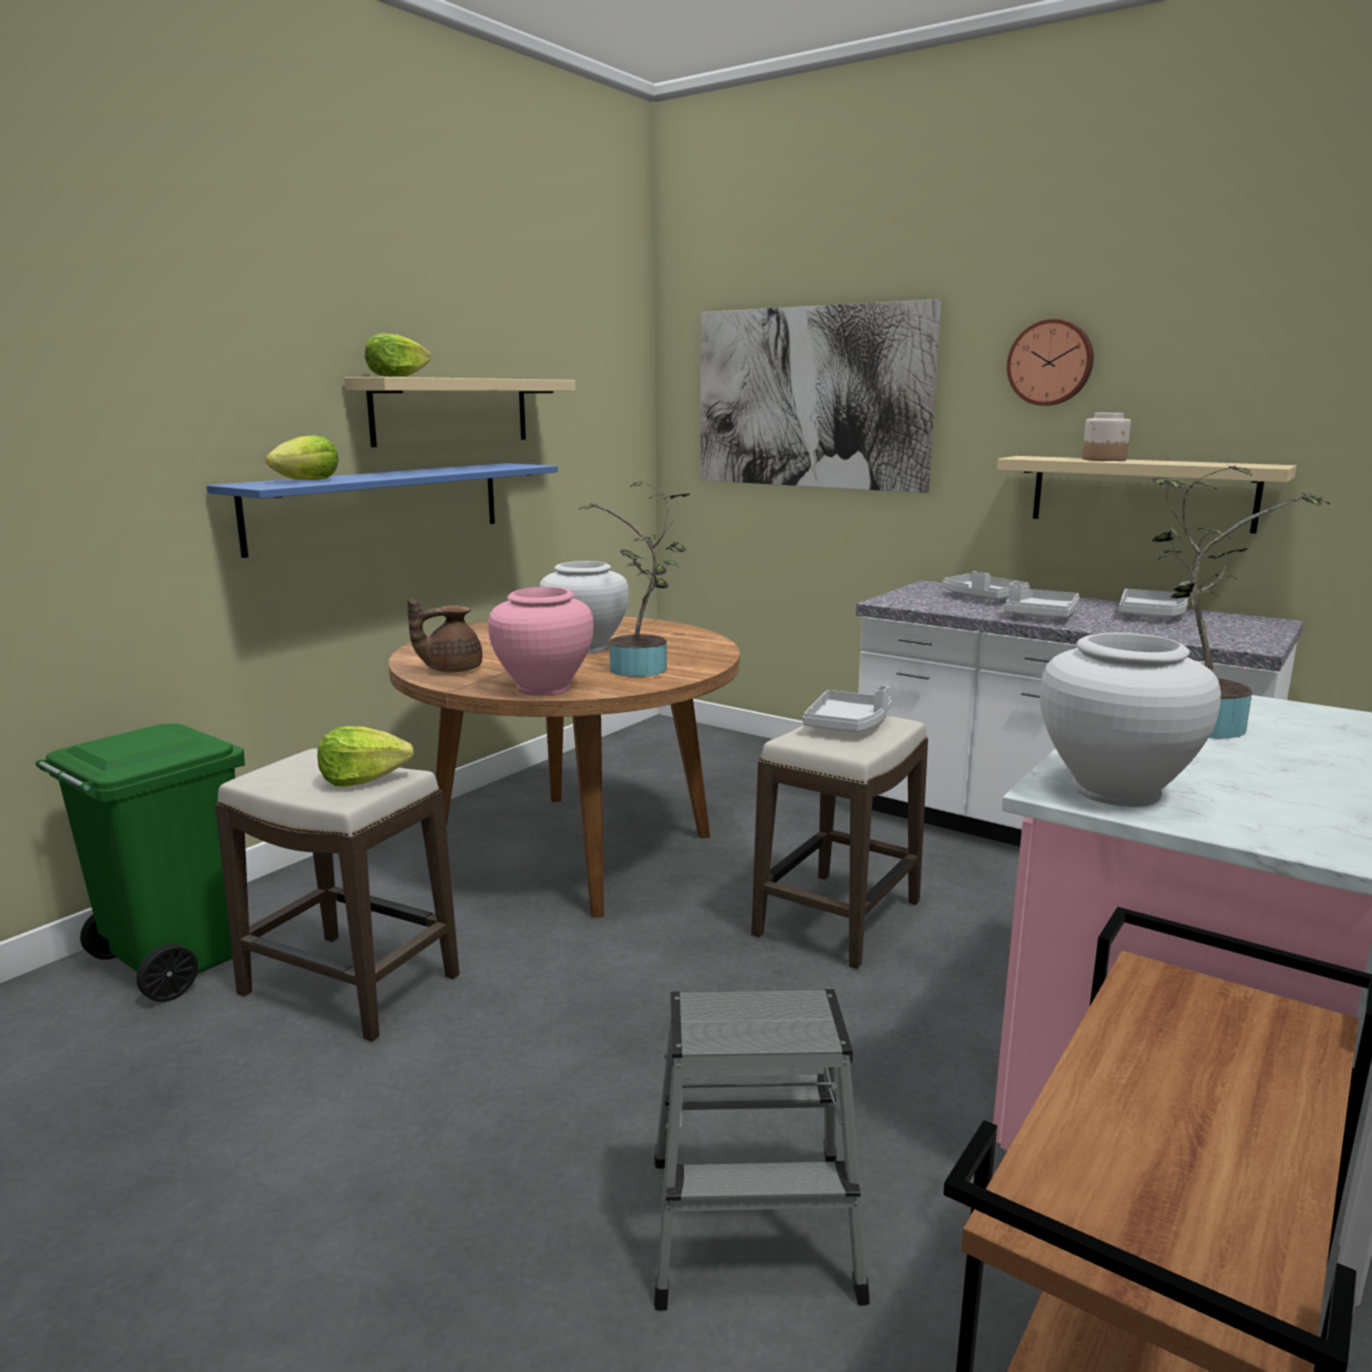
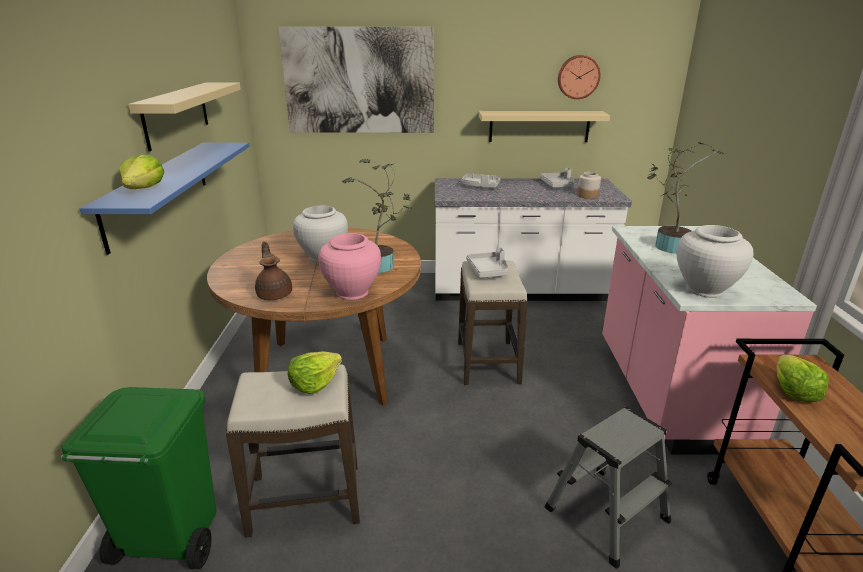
camera: 35 degrees left, 10 degrees up
(397, 376) = (165, 99): lettuce -> lettuce (793, 391)
(450, 669) = (275, 294): brown teapot -> brown teapot turned 135 degrees clockwise
(1041, 615) = (521, 193): grey tray -> none
(1050, 362) = (494, 62): wall clock -> wall clock (578, 77)
(1104, 459) = (527, 112): jar -> jar (588, 195)

